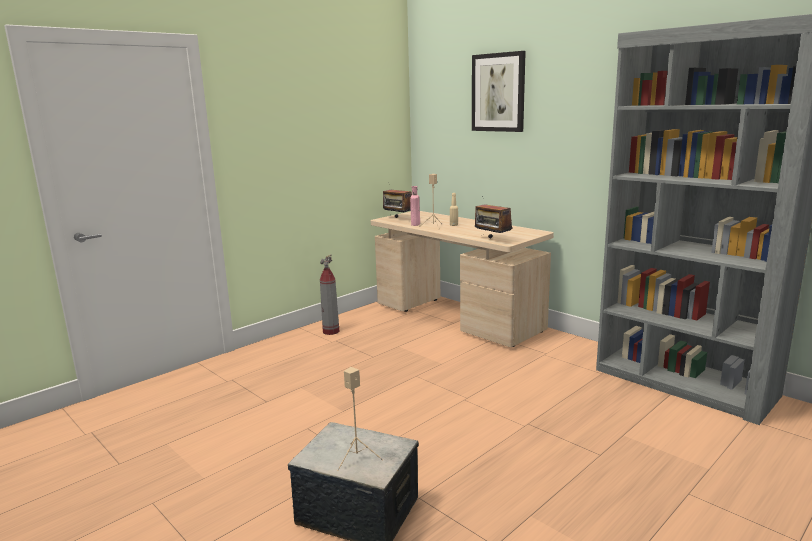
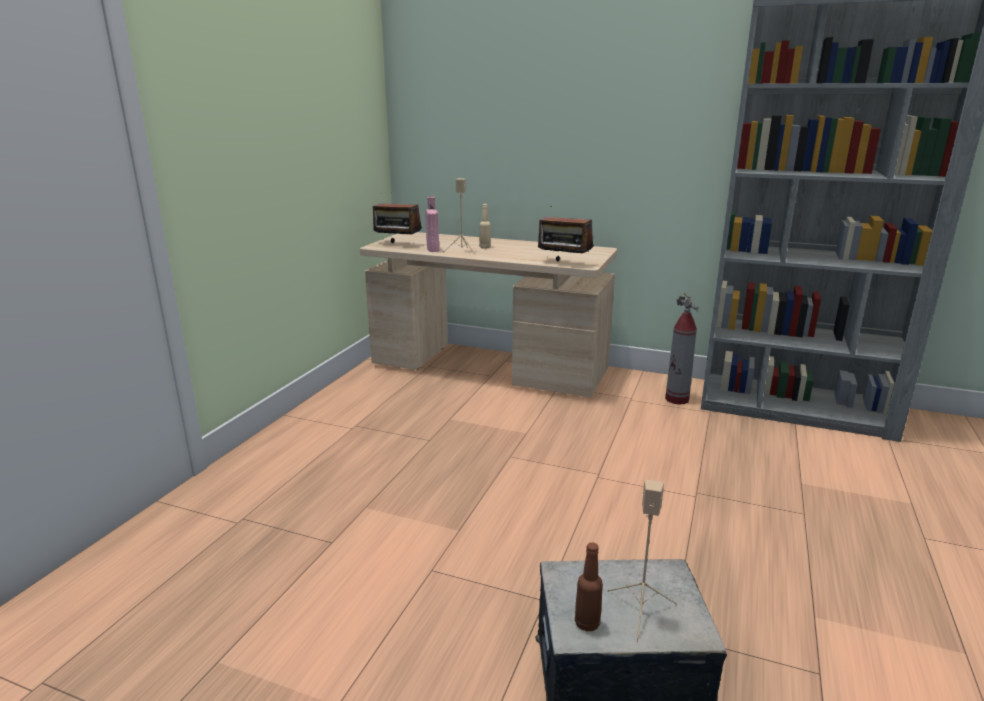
camera: 25 degrees left, 5 degrees up
(320, 455) = (587, 623): none -> brown bottle
(331, 331) = (337, 413): fire extinguisher -> fire extinguisher (677, 399)
(498, 92) = (532, 67): picture -> none

